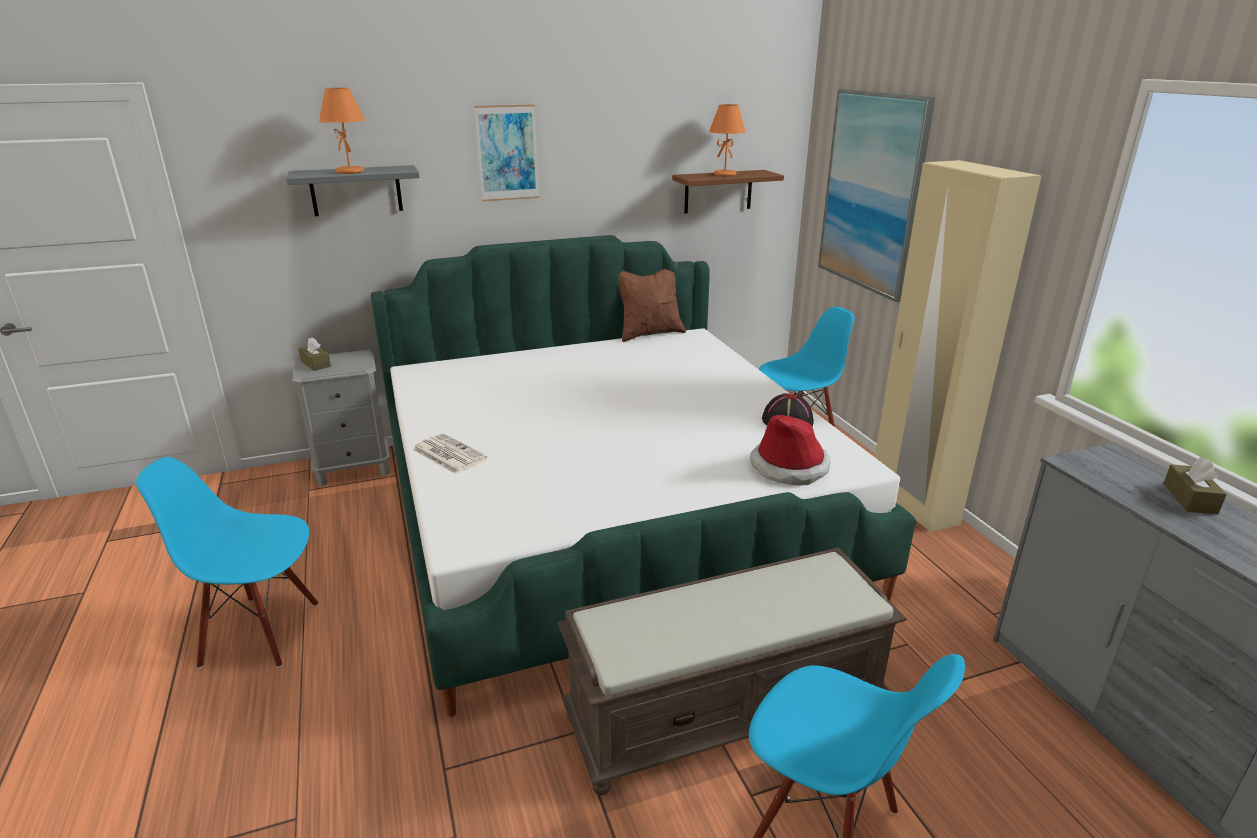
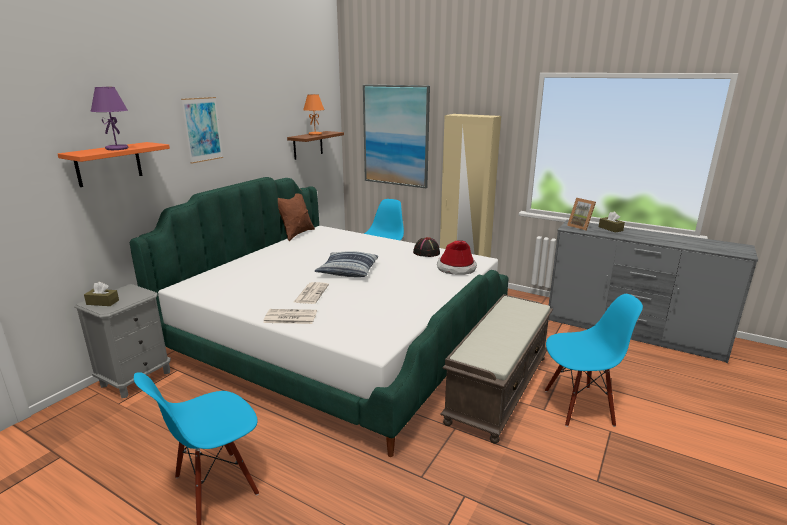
camera: 40 degrees left, 5 degrees down
(350, 172) = (117, 149): orange table lamp -> purple table lamp
(356, 190) = (108, 164): grey shelf -> orange shelf
(524, 430) = (311, 293): none -> newspaper
(622, 412) = (348, 271): none -> pillow
(1113, 469) = (581, 227): none -> picture frame

